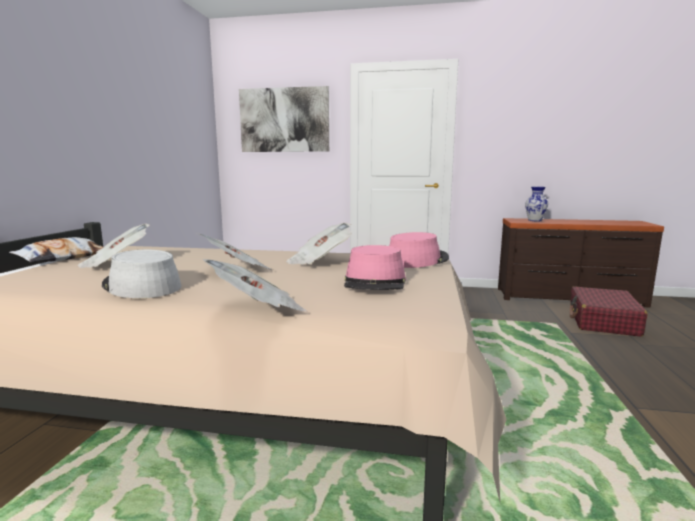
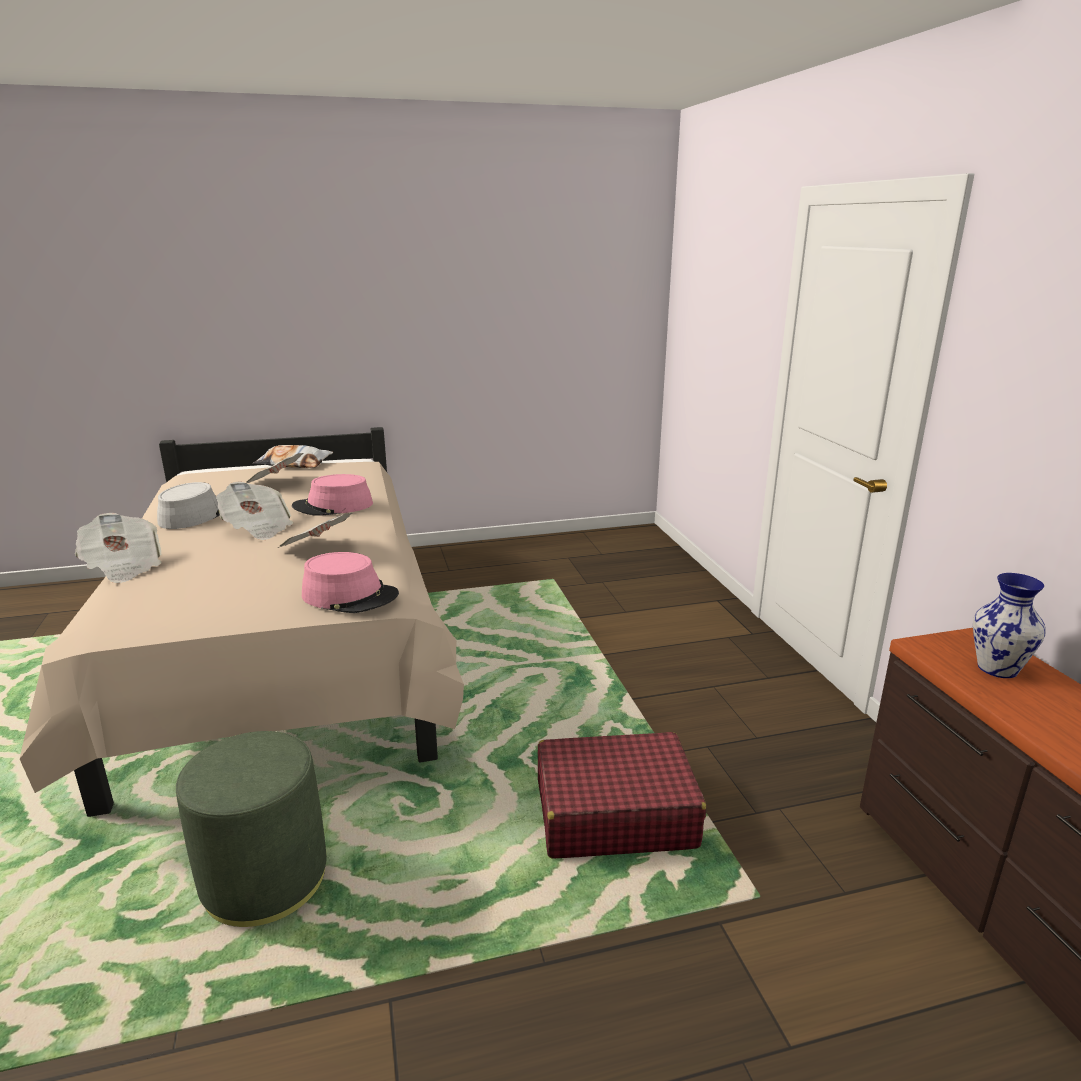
camera: 65 degrees right, 10 degrees up
(284, 120) = (722, 292): picture -> none
(375, 282) = (223, 591): pink hat -> pink hat (333, 506)
(541, 440) = (265, 879): none -> green ottoman
(602, 321) = (868, 994): red suitcase -> red suitcase (614, 813)

